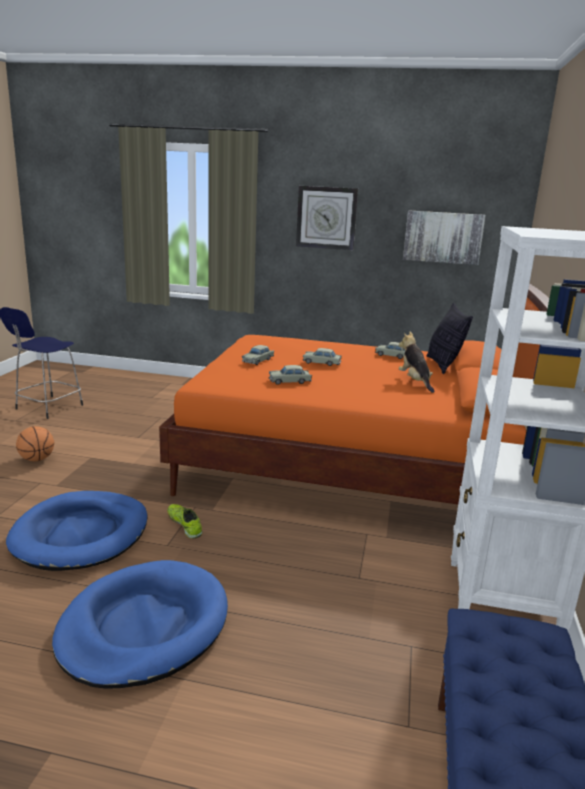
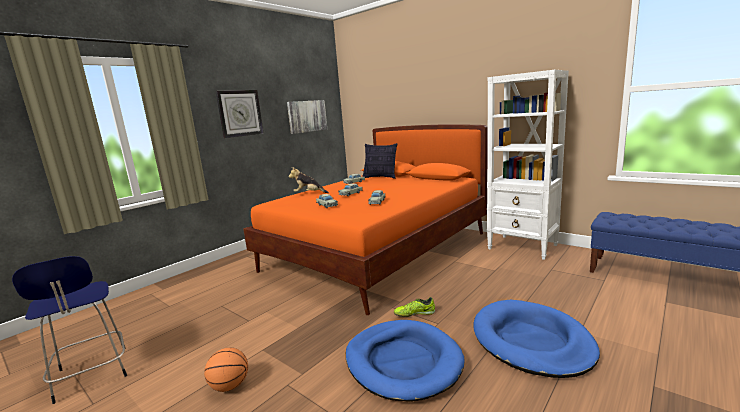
camera: 60 degrees left, 5 degrees down
(415, 382) = (401, 183): plush toy -> plush toy (309, 194)

